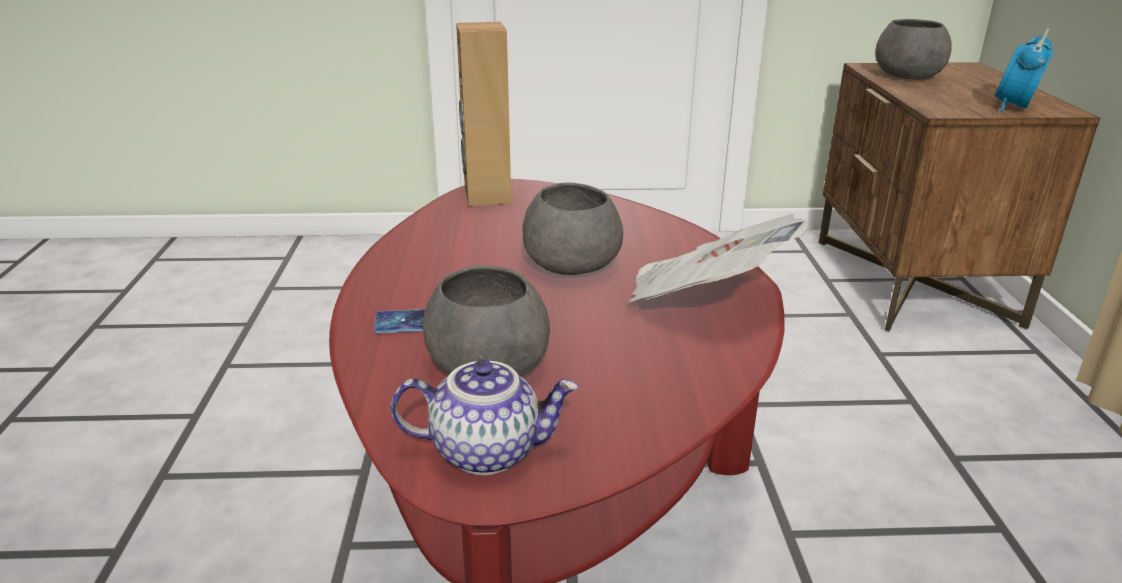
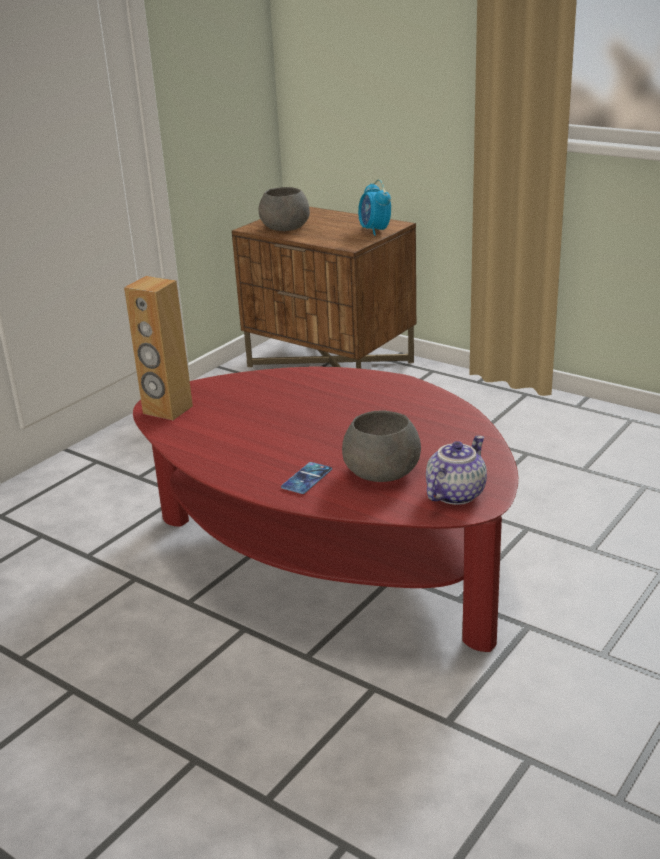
camera: 50 degrees left, 0 degrees up
(570, 263) = (304, 415): grey bowl -> none
(705, 298) = (394, 396): newspaper -> none

